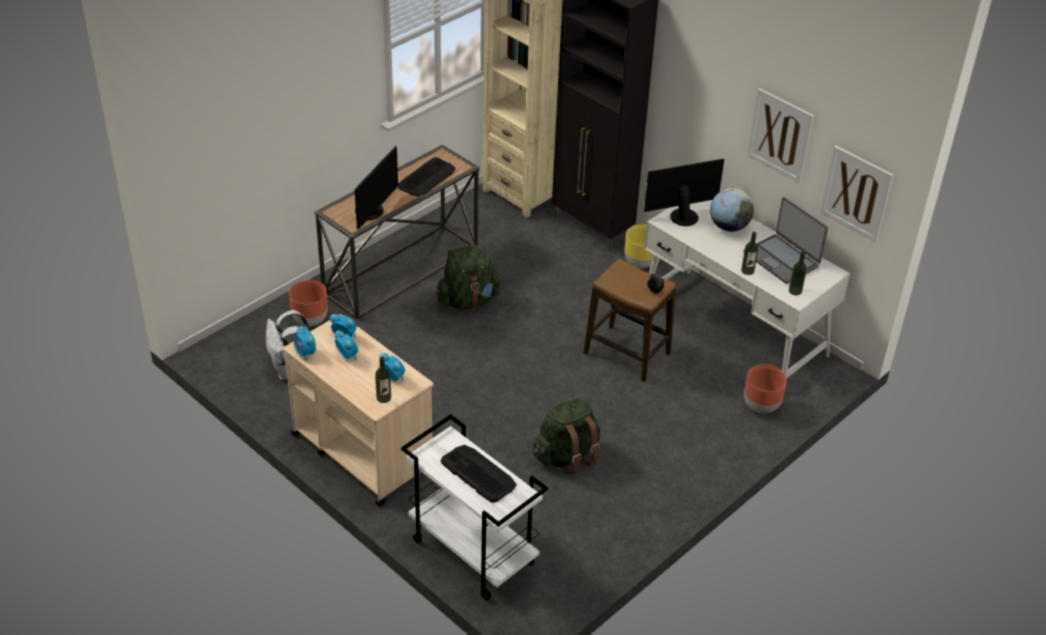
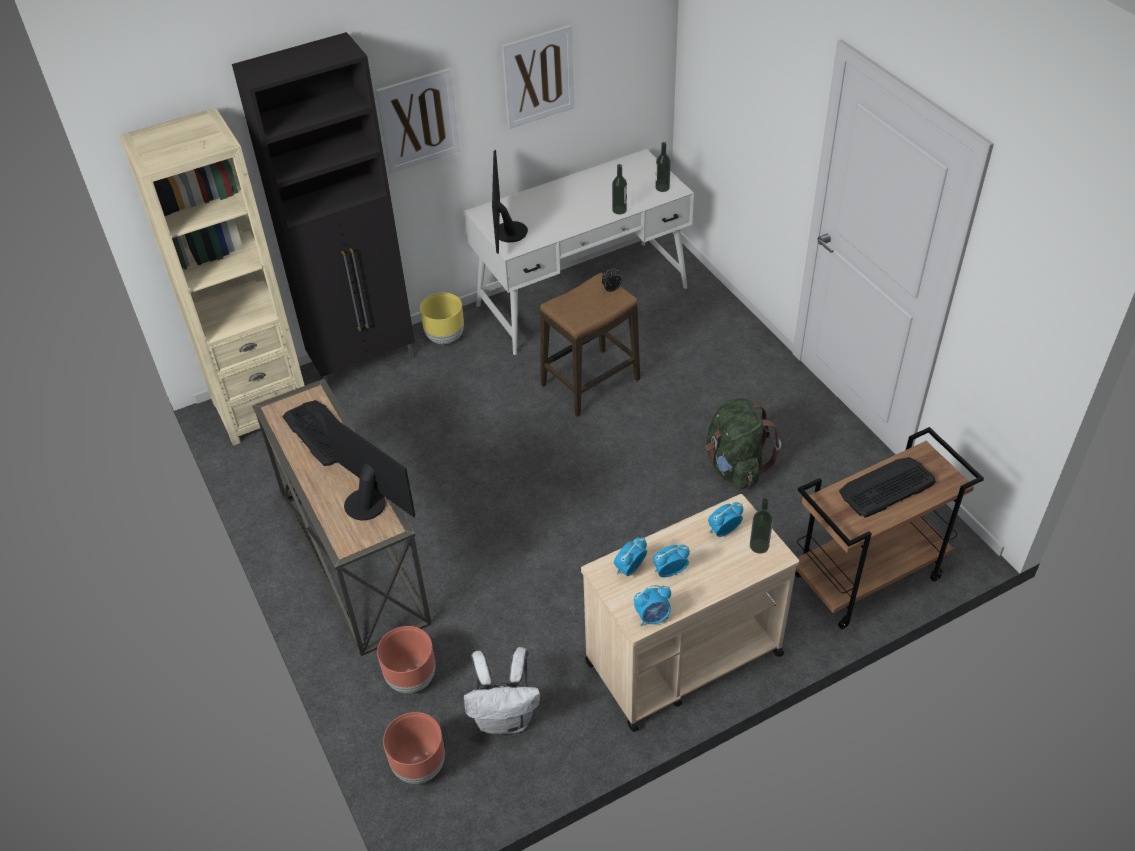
camera: 70 degrees left, 5 degrees up
(468, 300) = (443, 501): green backpack -> none
(471, 552) = (866, 579): white cart -> brown cart
(729, 227) = (541, 205): globe -> none
(760, 406) = (700, 306): brown planter -> brown planter (419, 767)
(781, 259) = (609, 184): laptop -> none
(856, 193) = (632, 68): picture -> picture (418, 120)

